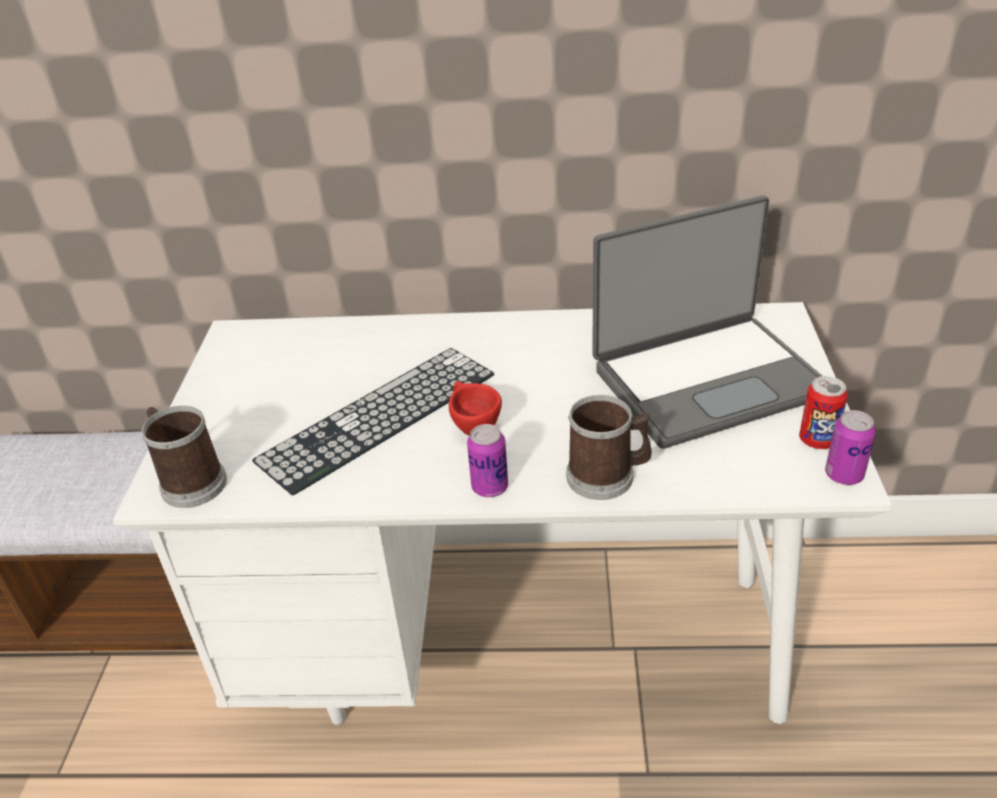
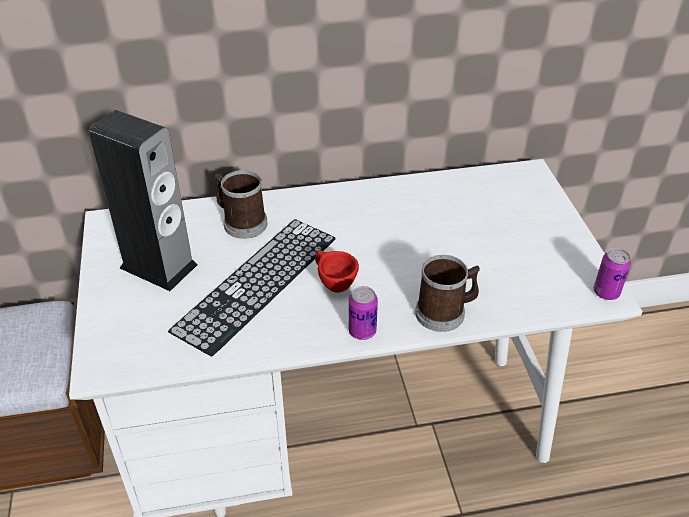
camera: 15 degrees left, 5 degrees up
(189, 481) = (121, 355): mug -> mug (241, 222)
(271, 387) = (158, 266): none -> speaker
(706, 379) = (493, 228): laptop -> none
(817, 440) = (582, 268): can -> none

